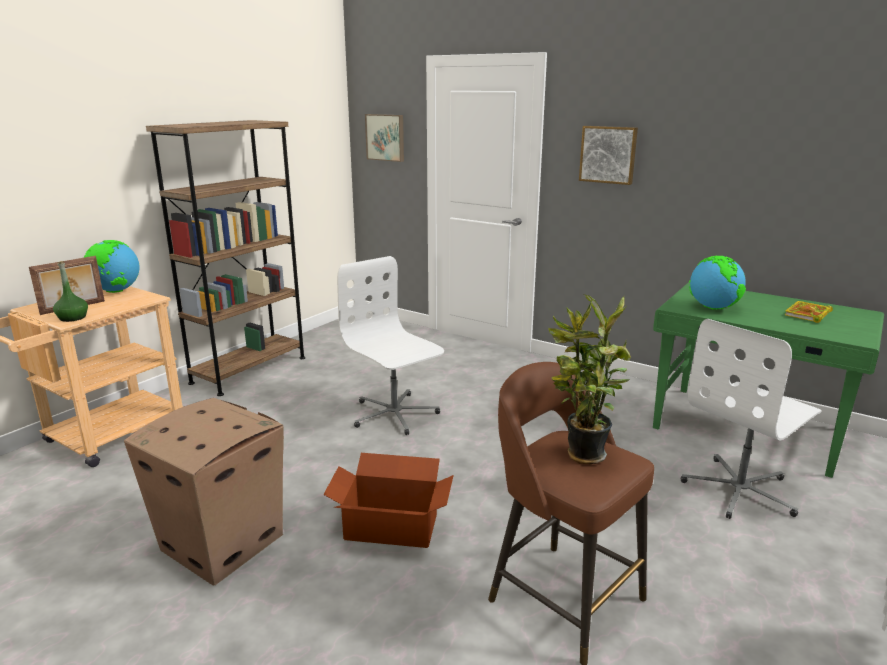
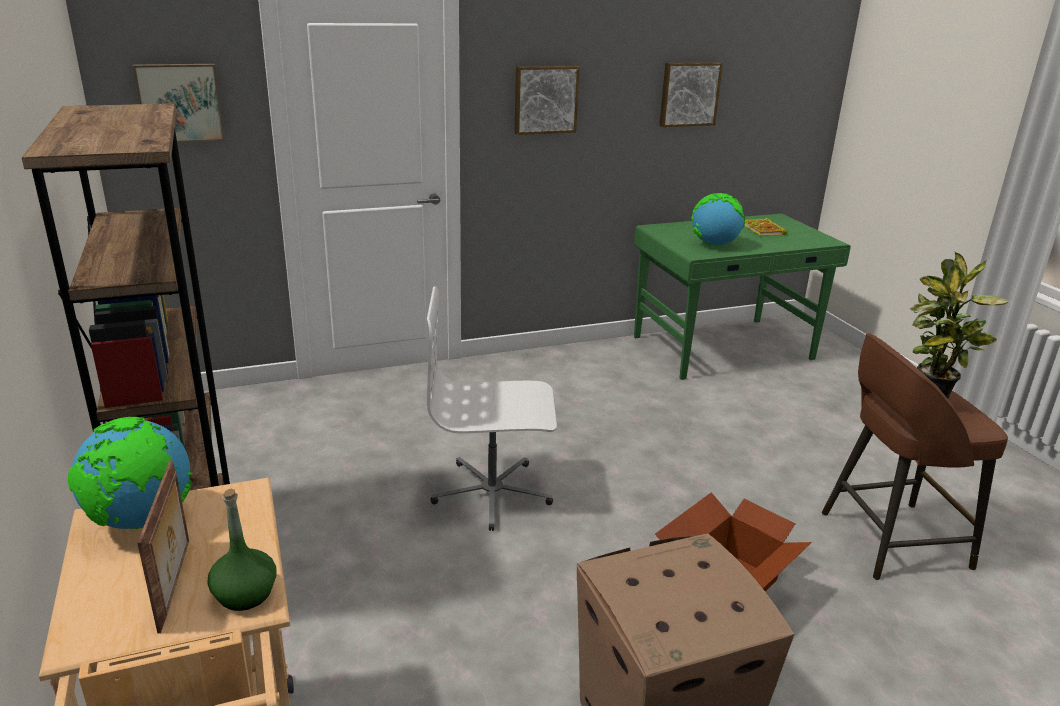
camera: 55 degrees left, 5 degrees up
(740, 490) = (803, 397): white office chair -> none
(757, 161) = (689, 94): none -> picture

